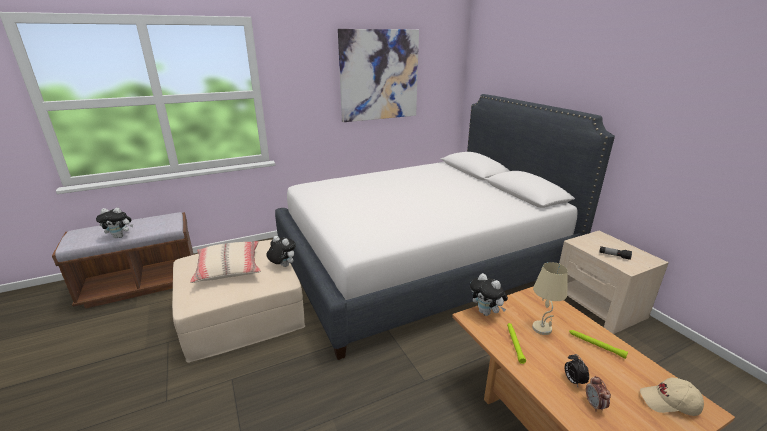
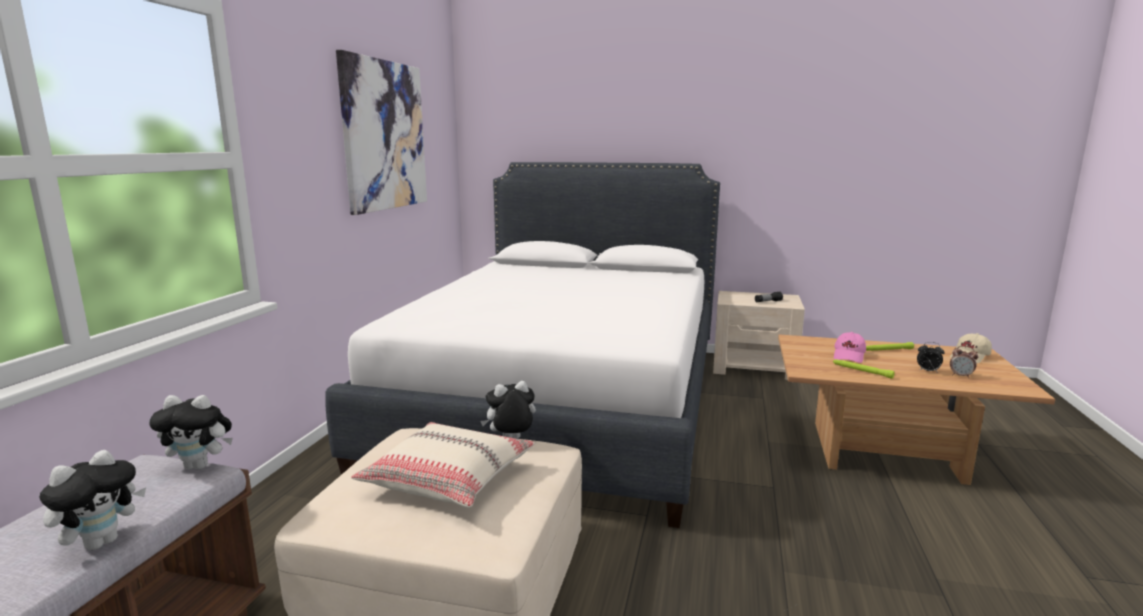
camera: 50 degrees left, 10 degrees down
(486, 312) = (802, 364): plush toy -> plush toy (200, 465)
(542, 329) = (849, 356): beige table lamp -> pink cap

